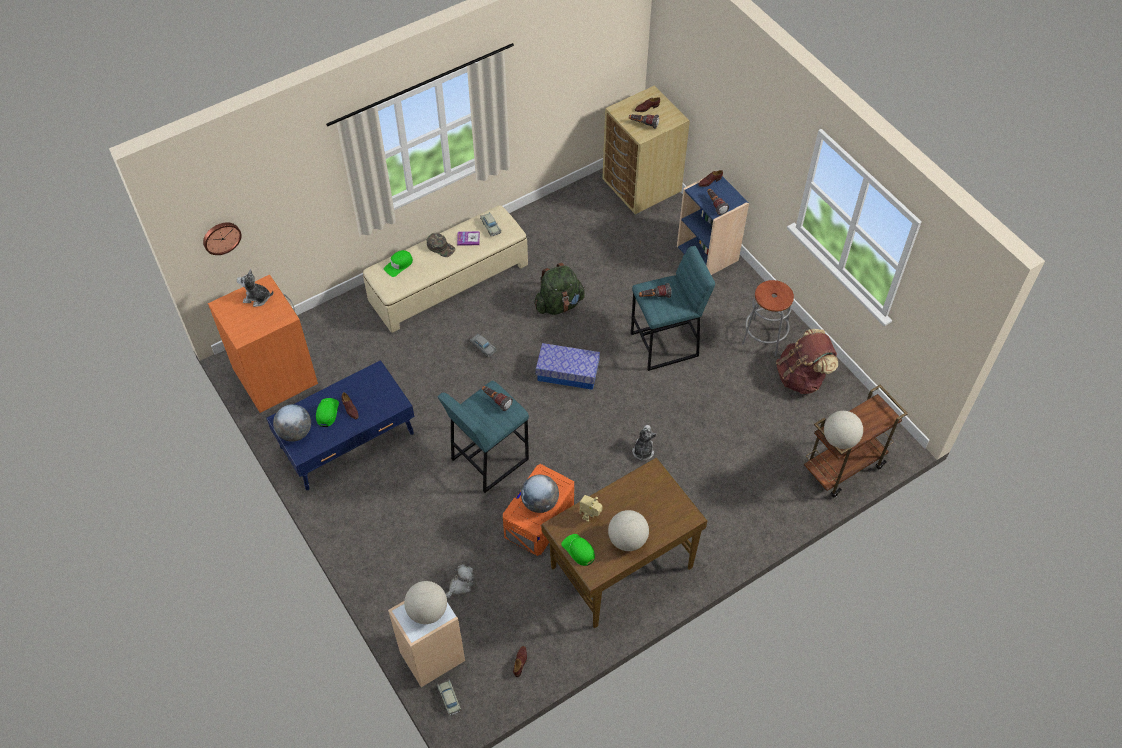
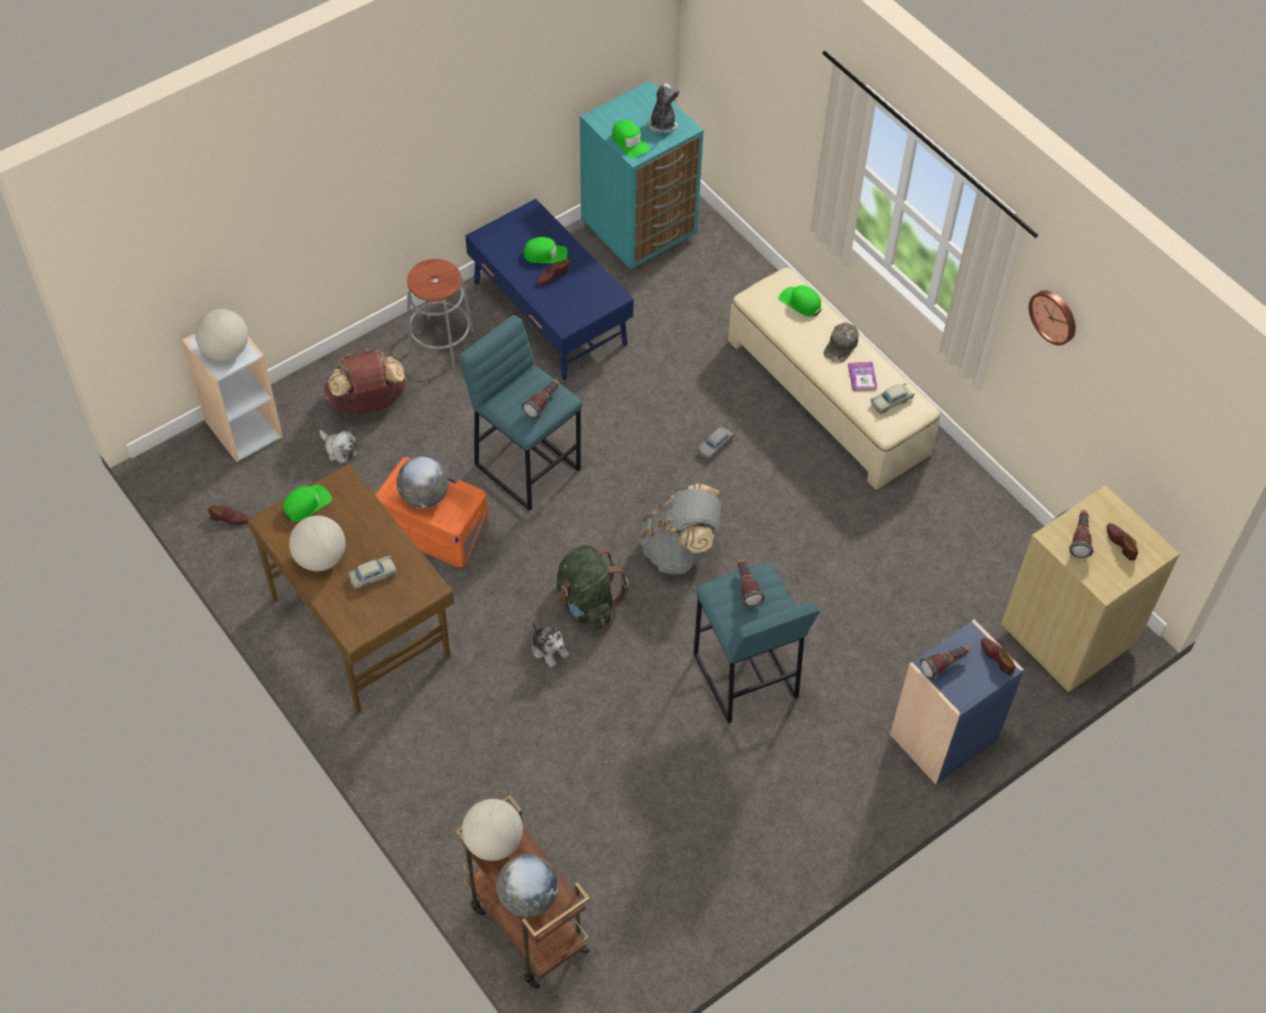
camera: 85 degrees right, 0 degrees up
(221, 237) = (716, 49): wall clock -> wall clock (1054, 316)
(272, 319) = (629, 142): none -> green cap
(277, 379) = (639, 232): orange dresser -> turquoise dresser
(295, 432) = (514, 228): globe -> globe (528, 897)
(449, 699) = (187, 450): beige toy car -> beige toy car (373, 575)
(559, 304) = (805, 534): green backpack -> green backpack (587, 604)
(567, 372) = (680, 550): storage box -> grey backpack
(590, 516) = (357, 515): toy robot -> none
(643, 451) = (549, 649): plush toy -> plush toy turned 45 degrees clockwise
(764, 336) = (778, 821): grey stool -> grey stool (441, 341)
(801, 377) = (701, 874): brown backpack -> brown backpack (368, 403)

